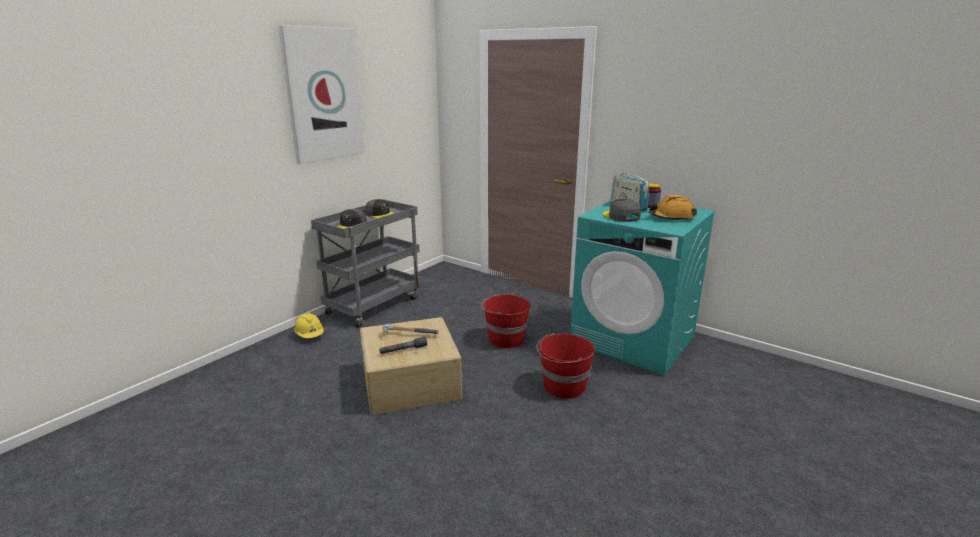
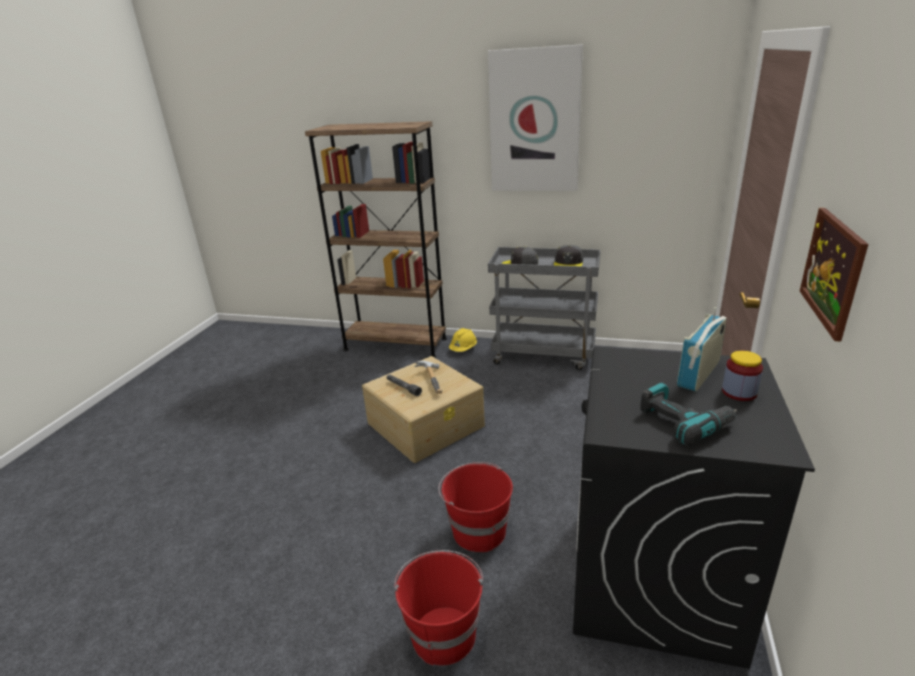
camera: 70 degrees right, 5 degrees up
(235, 370) = (395, 344): none -> brown bookcase
(505, 339) = (549, 456): red bucket -> red bucket (443, 633)
(621, 216) = (631, 376): grey cap -> none
(633, 340) = (654, 580): turquoise washing machine -> black washing machine
(670, 132) = (832, 270): none -> picture
(671, 217) = (684, 421): orange hard hat -> power drill

